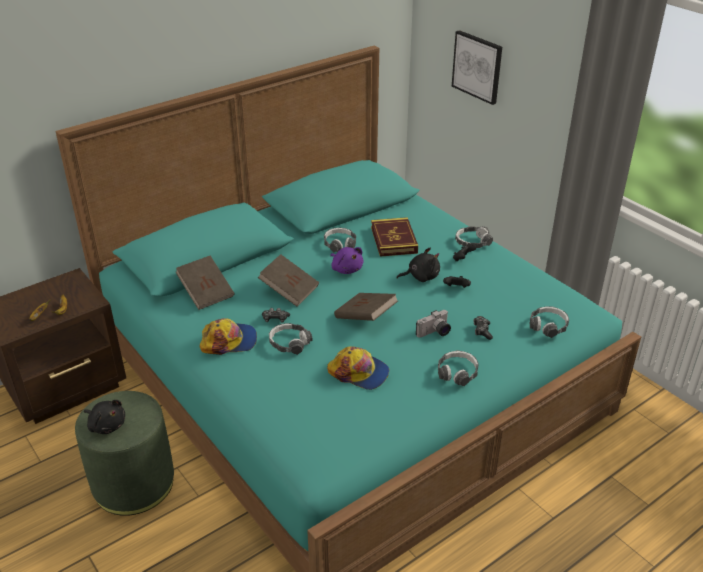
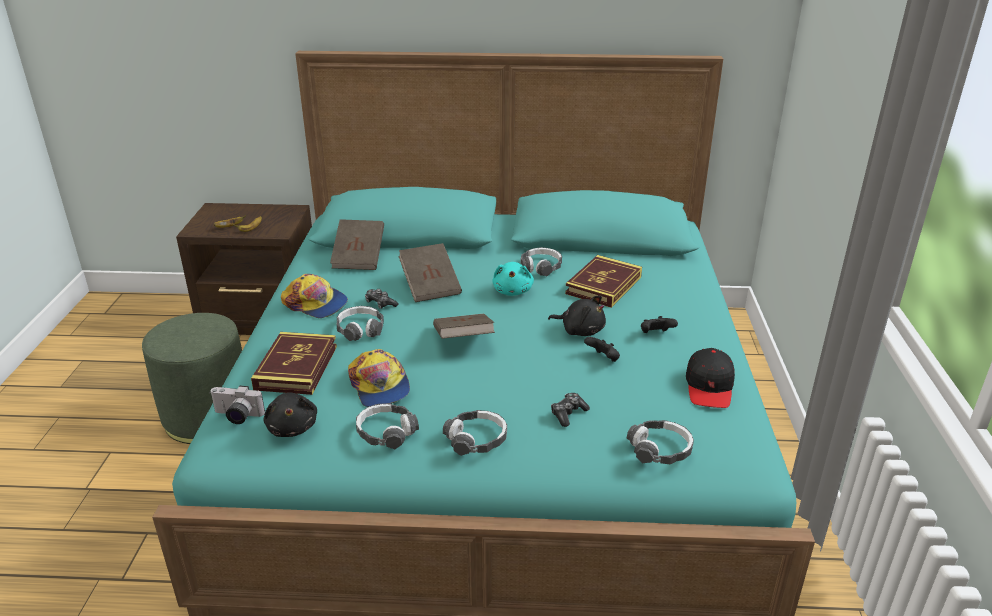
camera: 40 degrees right, 5 degrees down
(106, 425) = (174, 334): black plush toy -> black plush toy (292, 427)
(288, 390) = (296, 367): none -> book
(346, 269) = (513, 291): purple plush toy -> turquoise plush toy
(434, 333) = (511, 389): camera -> camera (236, 416)
(472, 242) = (696, 323): headphones -> headphones (386, 432)
(477, 66) = (826, 101): picture -> none
(526, 278) = (709, 387): none -> black cap

